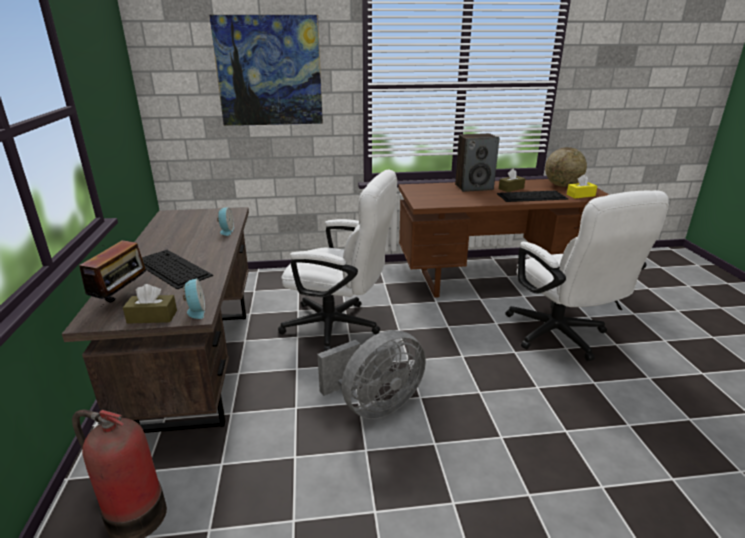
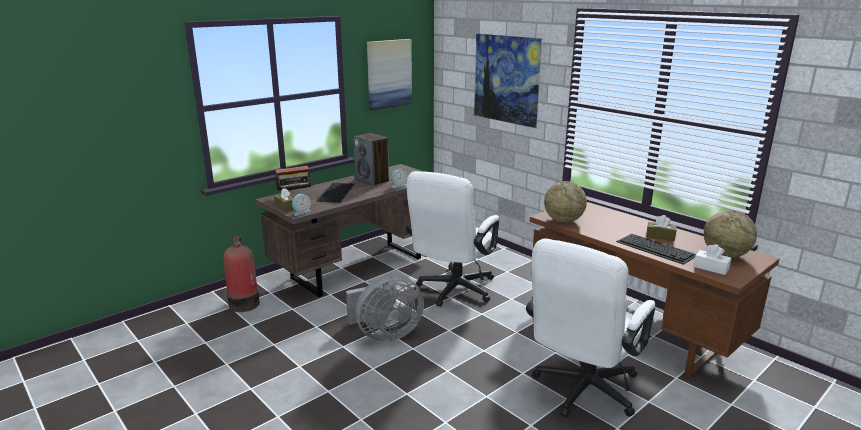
camera: 55 degrees right, 5 degrees down
(105, 80) = (389, 73): none -> picture
(340, 327) = (453, 291): white office chair -> white office chair turned 45 degrees clockwise
(374, 405) = (385, 335): grey fan -> grey fan turned 45 degrees counterclockwise
(441, 202) = (563, 221): none -> globe
(474, 187) = (629, 223): speaker -> speaker (372, 180)
(580, 195) = (711, 268): yellow tissue box -> white tissue box

